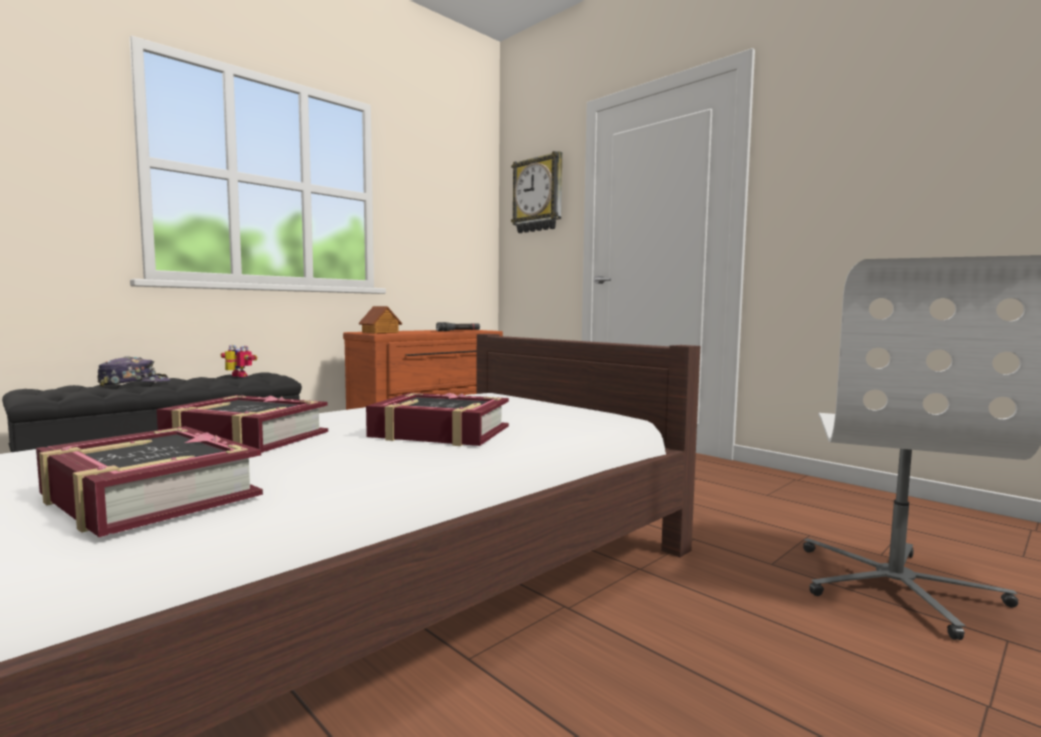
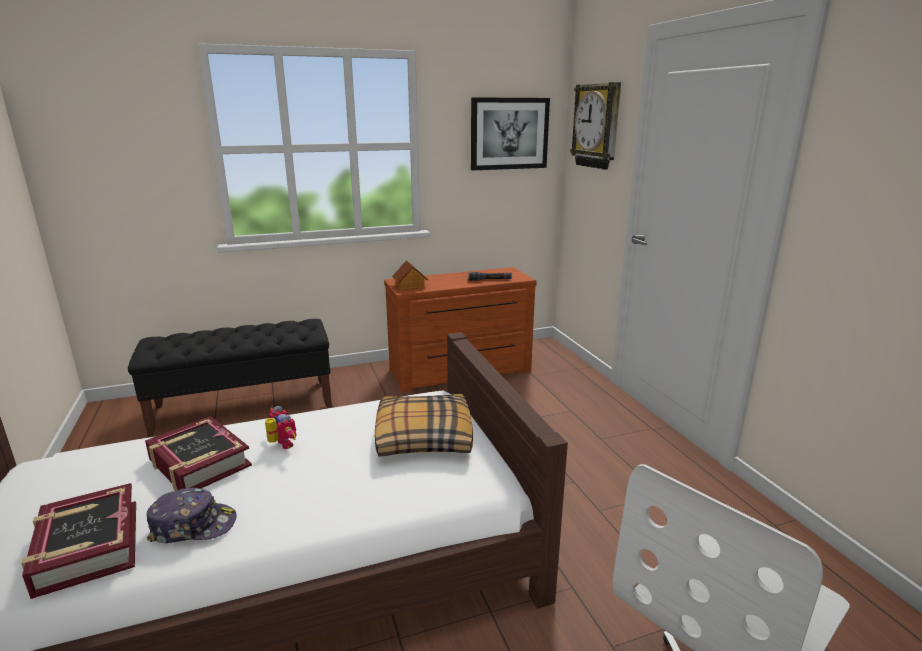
camera: 25 degrees right, 15 degrees up
(134, 383) = (213, 336): cap -> cap (193, 526)
(236, 376) = (286, 328): toy robot -> toy robot (281, 445)
(440, 432) = (320, 485): book -> none
(454, 202) = (509, 133): none -> picture
(507, 406) = (423, 436): none -> pillow

